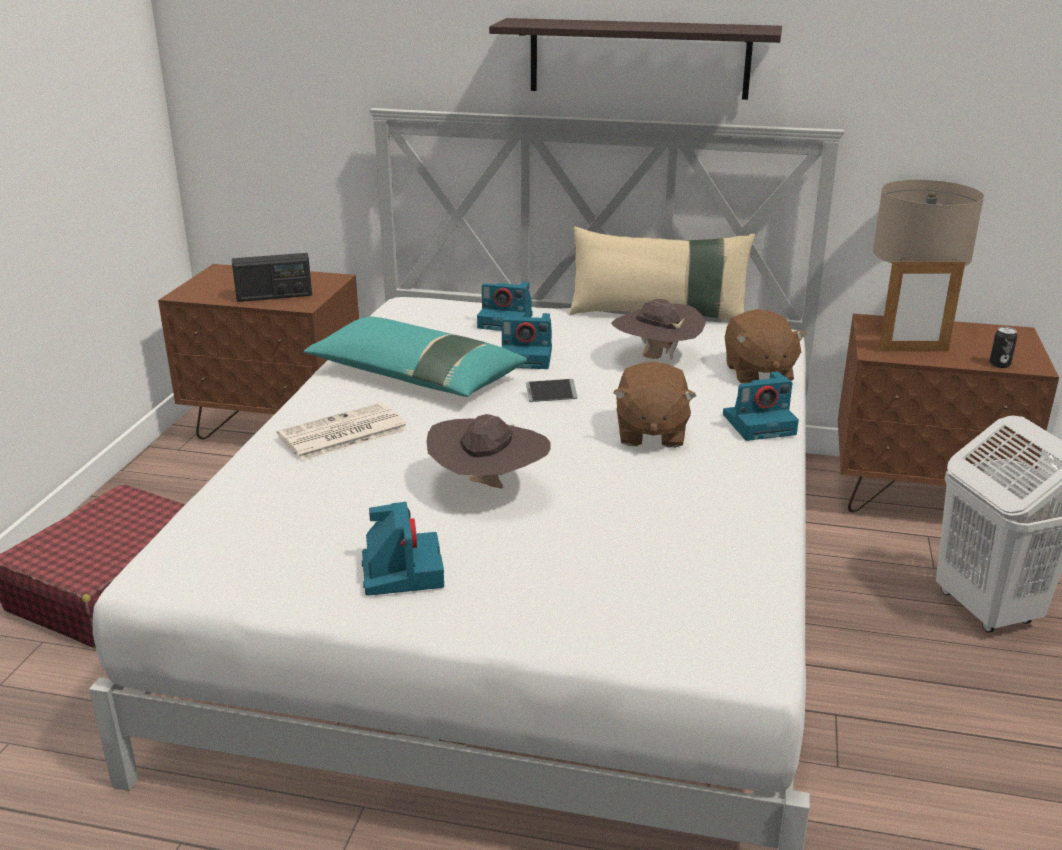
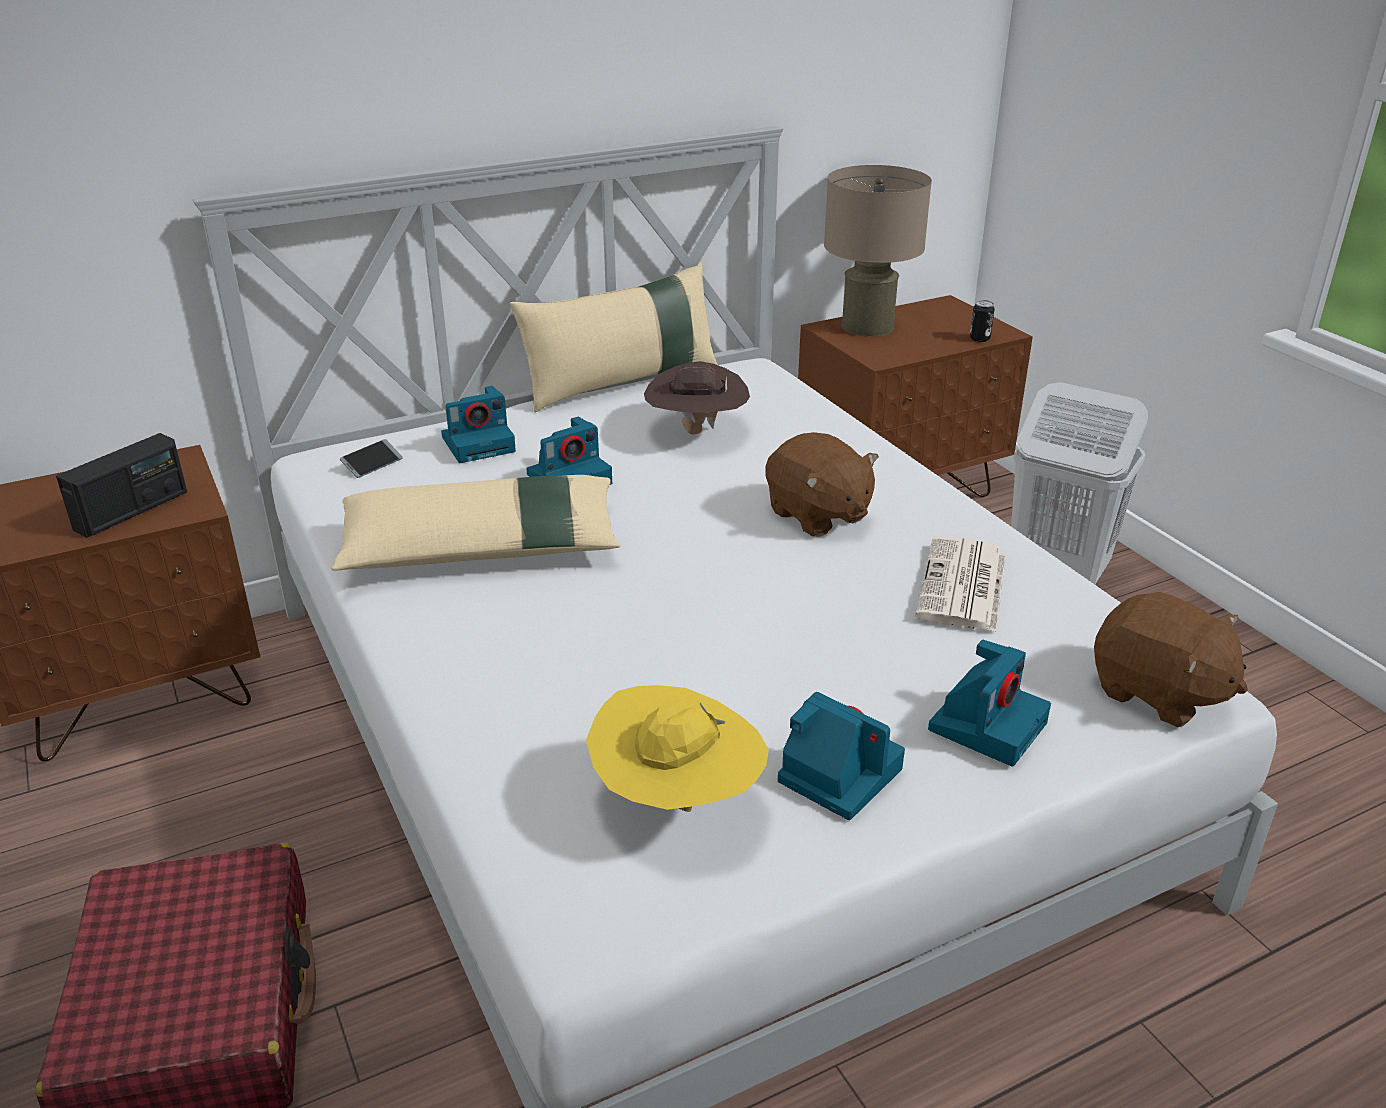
camera: 40 degrees left, 5 degrees up
(291, 536) = (677, 800): none -> yellow hat
(342, 434) = (519, 653): newspaper -> newspaper (963, 586)
(415, 376) = (482, 548): turquoise pillow -> beige pillow
(488, 487) = (772, 641): brown hat -> none
(551, 395) = (664, 512): phone -> phone (372, 464)
(639, 58) = (549, 75): shelf -> none
(757, 373) = (807, 415): brown plush toy -> brown plush toy (1158, 693)
(760, 424) = (887, 466): camera -> camera (987, 724)
(913, 351) = (902, 347): picture frame -> none

